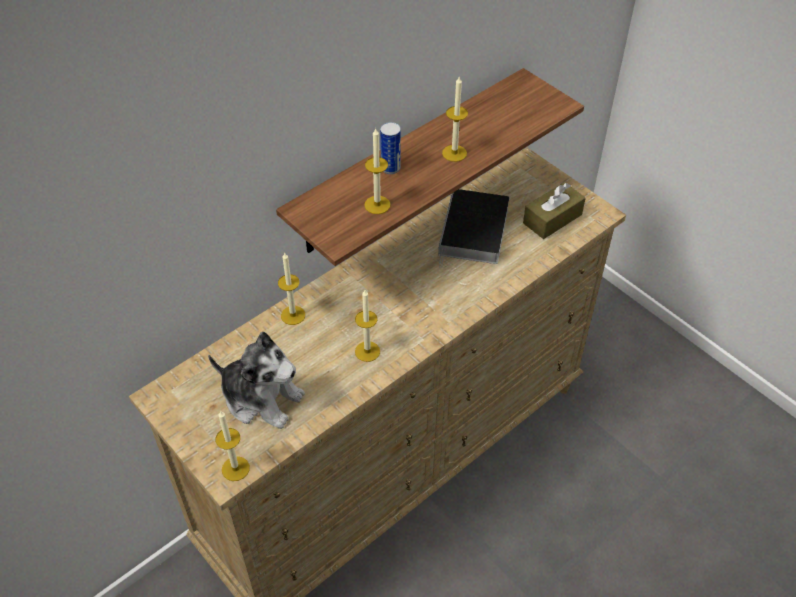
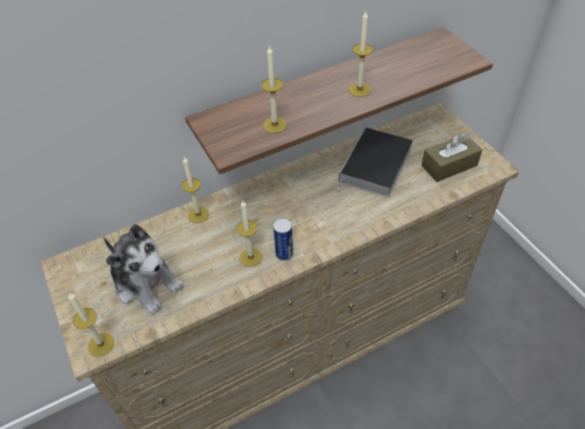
camera: 15 degrees right, 0 degrees up
(390, 168) = (297, 95): can -> can (284, 254)

